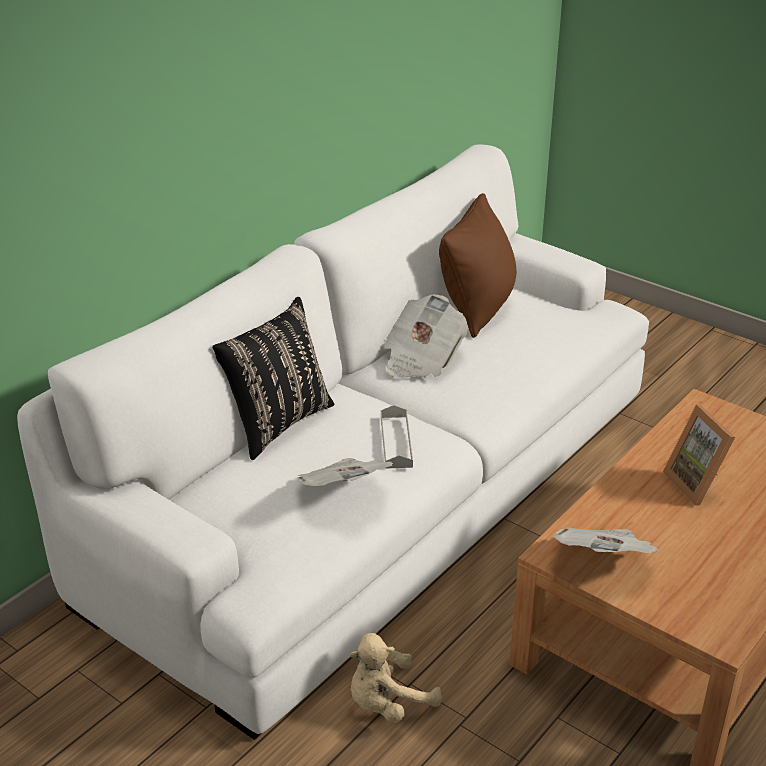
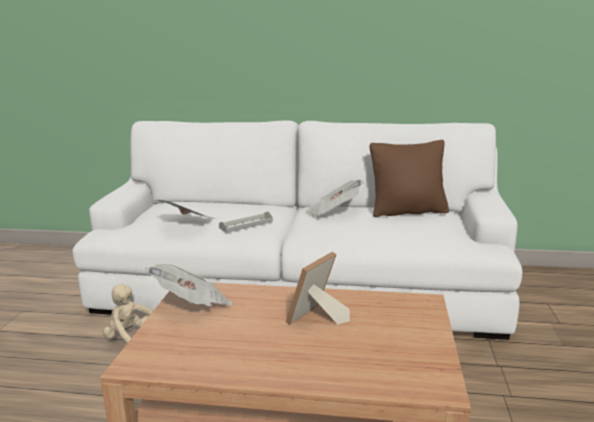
camera: 60 degrees right, 15 degrees down
(277, 423) = (232, 202): black pillow -> none

